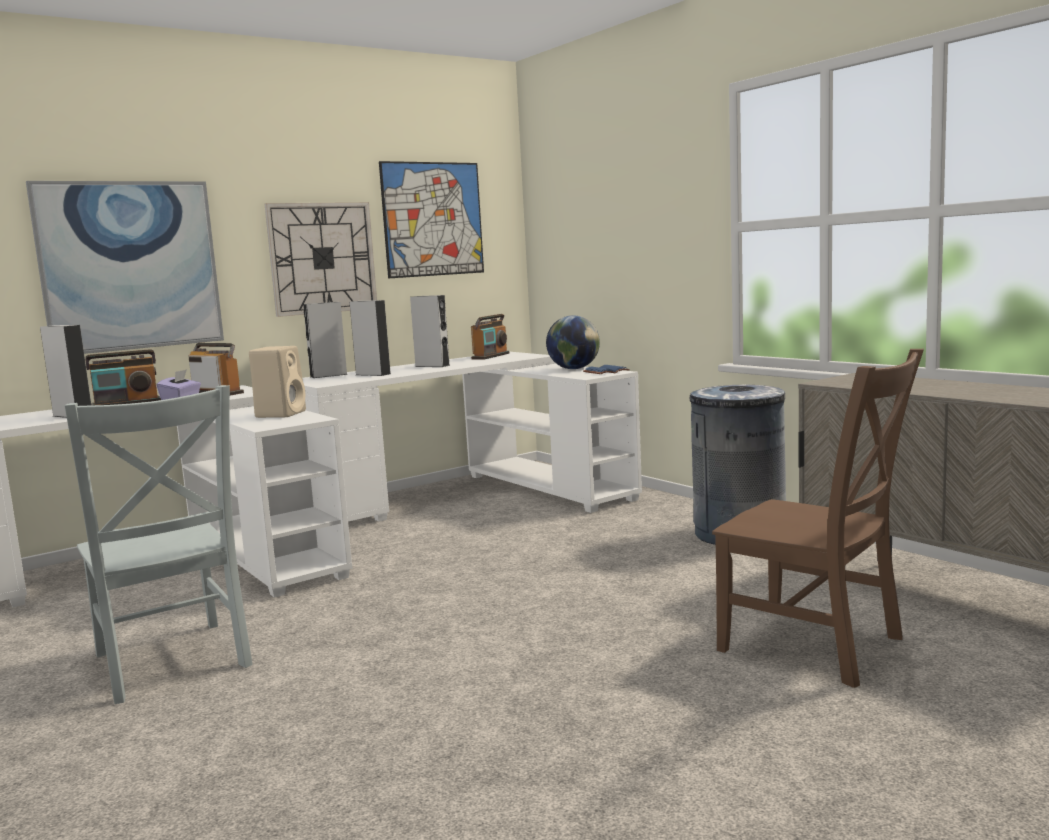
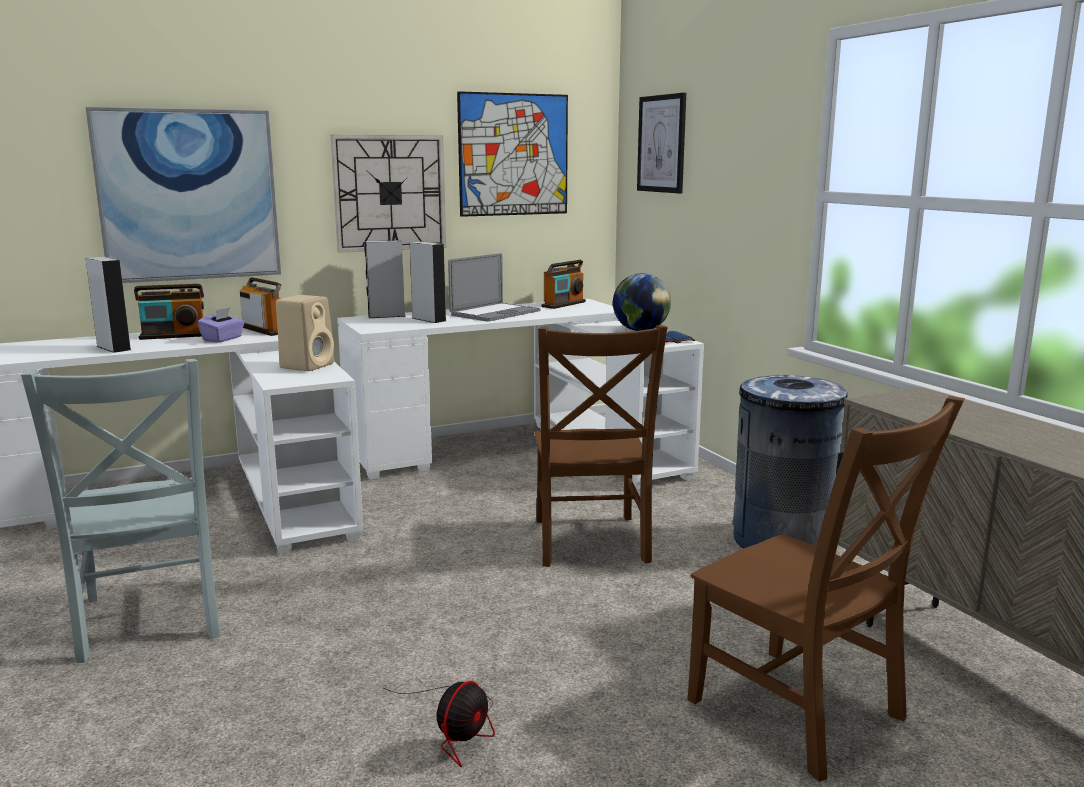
camera: 10 degrees right, 5 degrees up
(432, 366) = (495, 313): grey speaker -> laptop
(524, 698) = (458, 728): none -> fan
(570, 201) = (662, 144): none -> picture
(570, 555) = (590, 543): none -> brown chair

